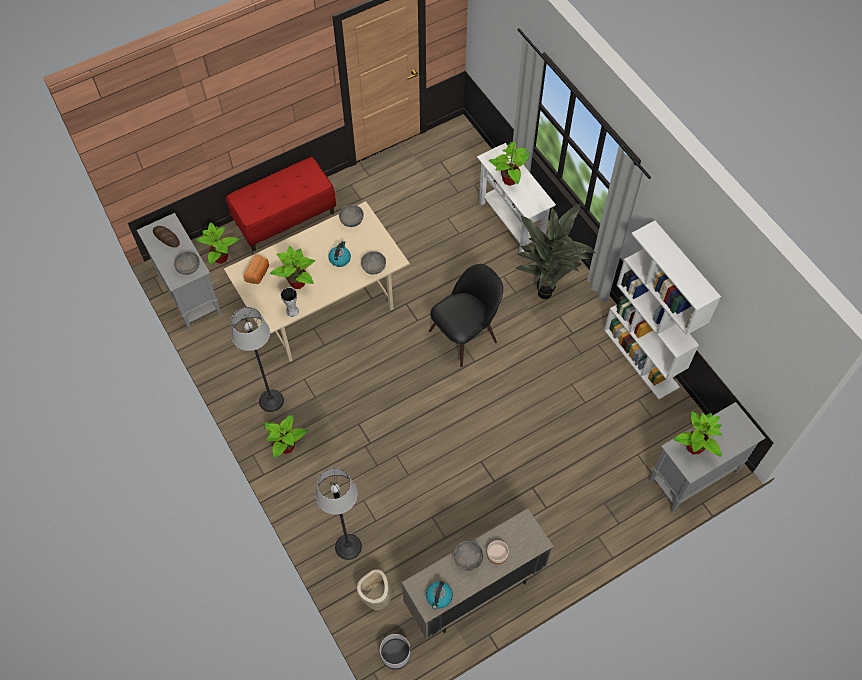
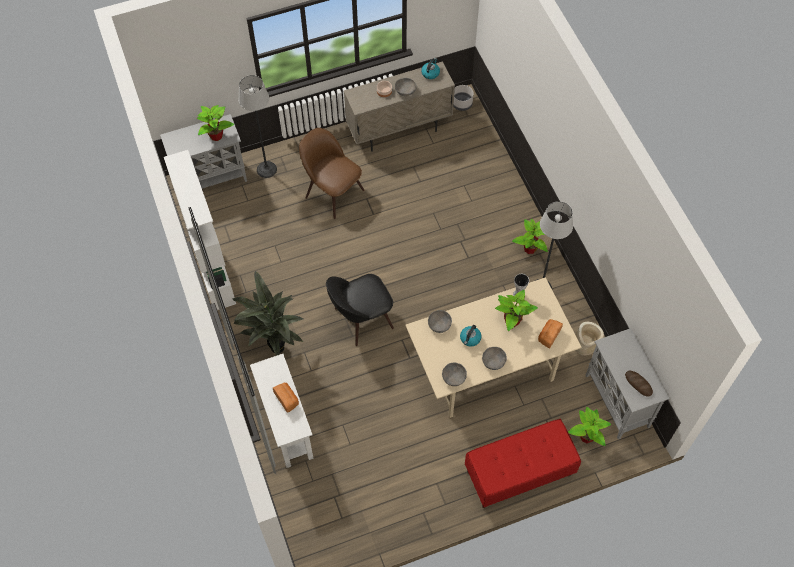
camera: 170 degrees left, 0 degrees up
(188, 267) = (615, 348): grey bowl -> grey bowl (493, 361)
(348, 547) = (487, 171): floor lamp -> floor lamp (266, 169)
(376, 595) = (470, 139): beige planter -> beige planter (585, 345)
(509, 180) = (287, 399): potted plant -> bread
(537, 483) = (333, 192): none -> brown chair

